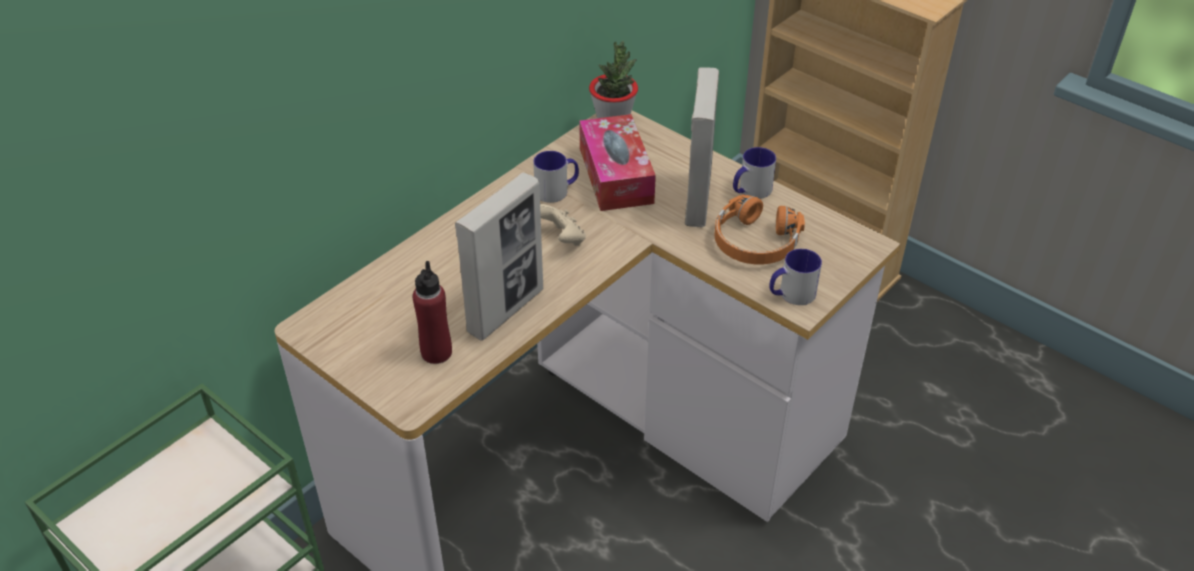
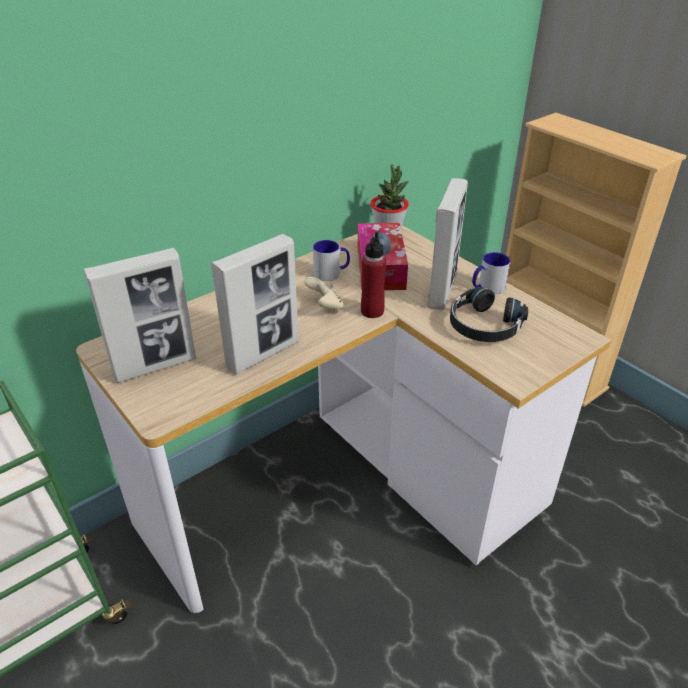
camera: 10 degrees right, 5 degrees down
(382, 342) = (155, 366): none -> picture frame
(436, 352) = (195, 379): red bottle -> red bottle (372, 311)
(755, 242) = (484, 325): orange headphones -> black headphones
(791, 294) = (508, 369): mug -> none

